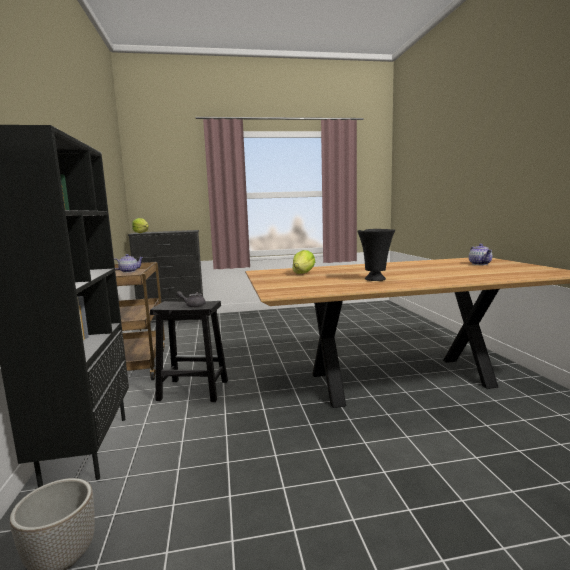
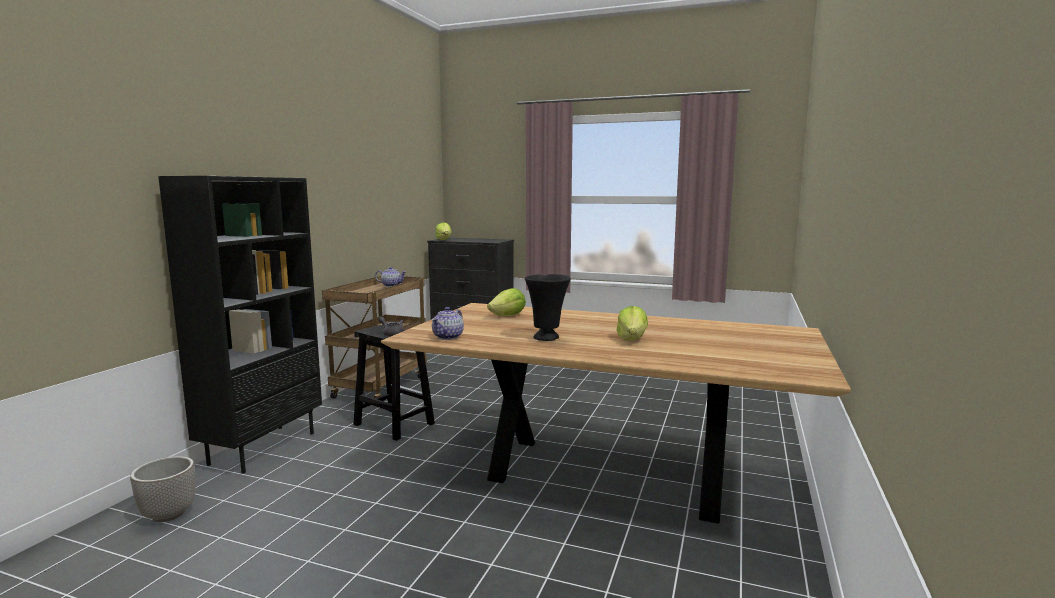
camera: 30 degrees right, 0 degrees up
(425, 272) = (632, 339): none -> lettuce
(479, 264) = (753, 339): teapot -> teapot (448, 337)

